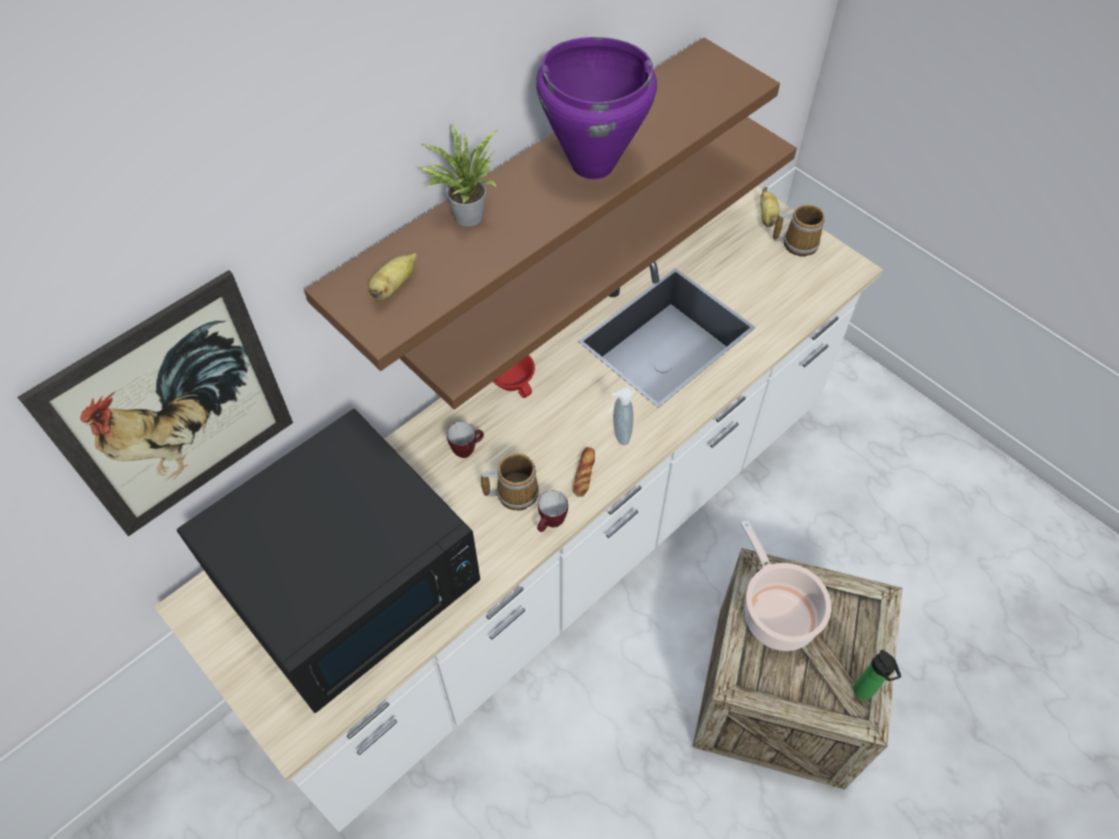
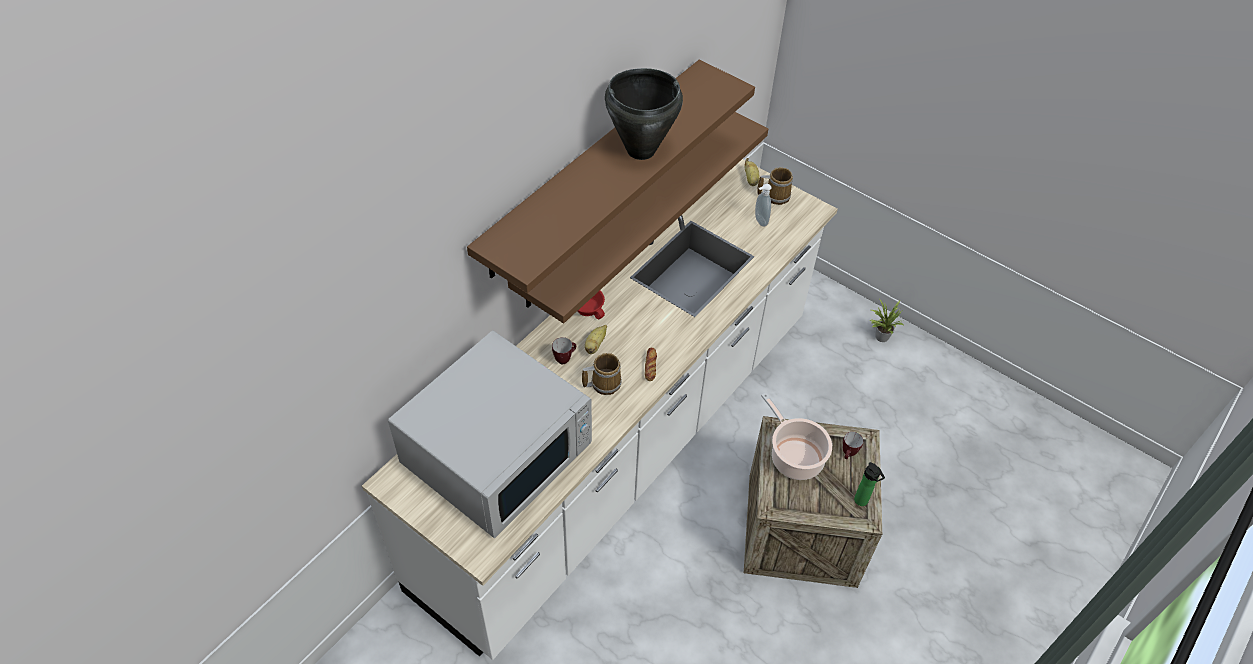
camera: 10 degrees left, 5 degrees down
(174, 410) = (390, 332): picture -> none
(349, 580) = (498, 453): black microwave -> white microwave
(394, 287) = (526, 239): banana -> banana (595, 345)
(465, 214) = (563, 189): potted plant -> potted plant (880, 336)
(551, 524) = (633, 401): mug -> mug (848, 454)
(592, 164) = (640, 150): purple cooking pot -> black cooking pot
(619, 434) = (670, 337): soap dispenser -> soap dispenser (759, 221)

